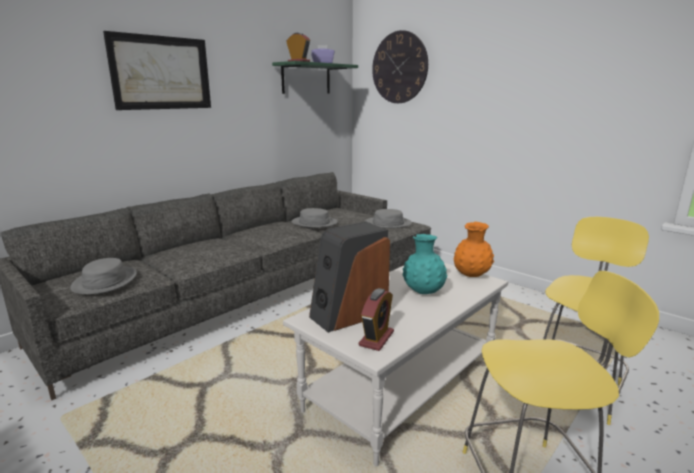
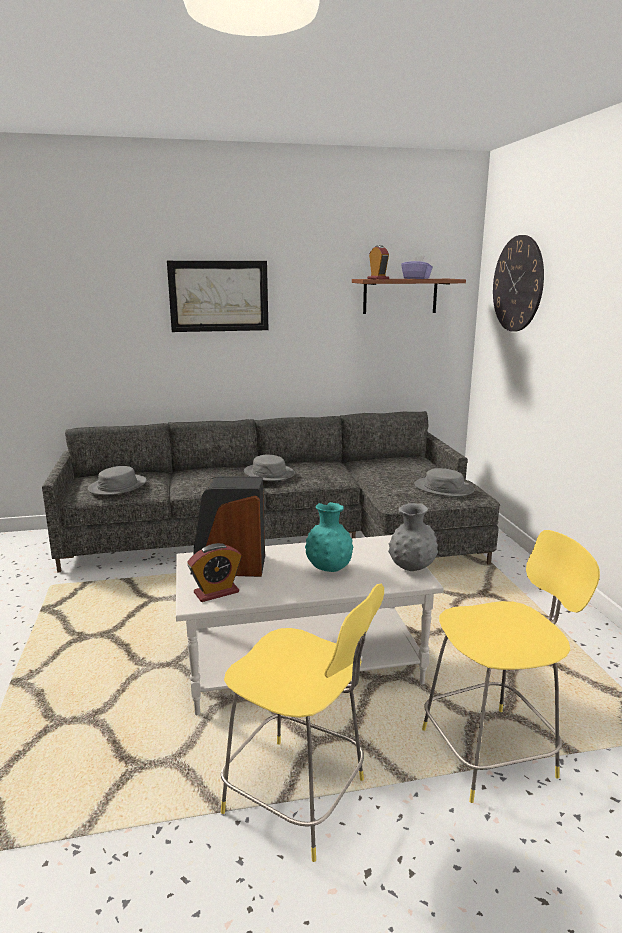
camera: 35 degrees right, 0 degrees up
(306, 79) = (400, 296): green shelf -> brown shelf
(314, 223) = (362, 470): grey hat -> grey hat (269, 473)
(471, 275) = (411, 568): orange vase -> grey vase

